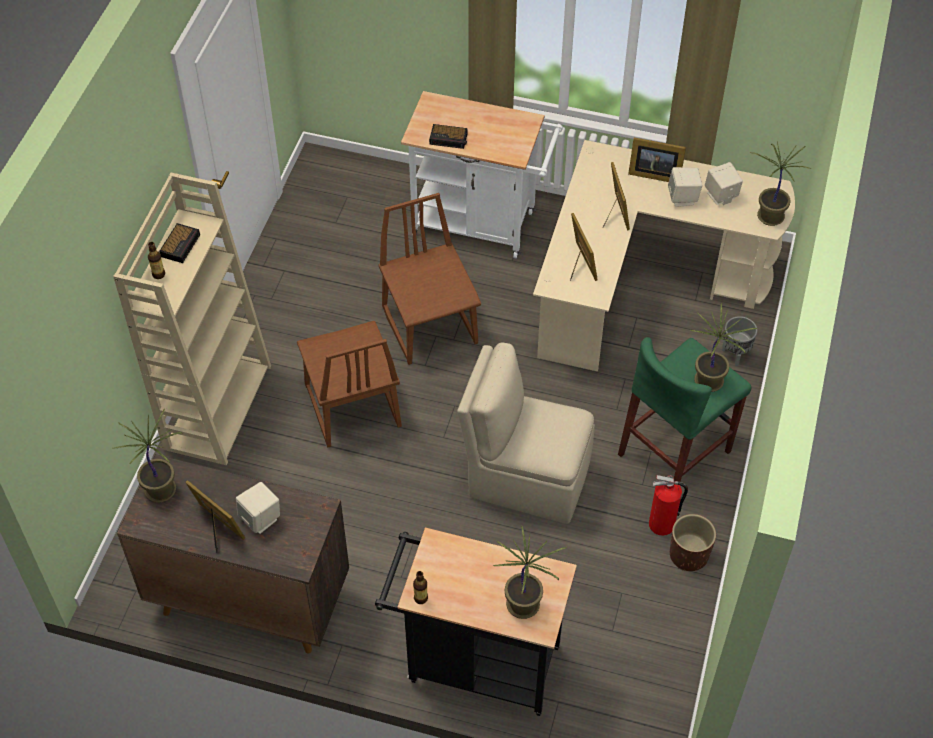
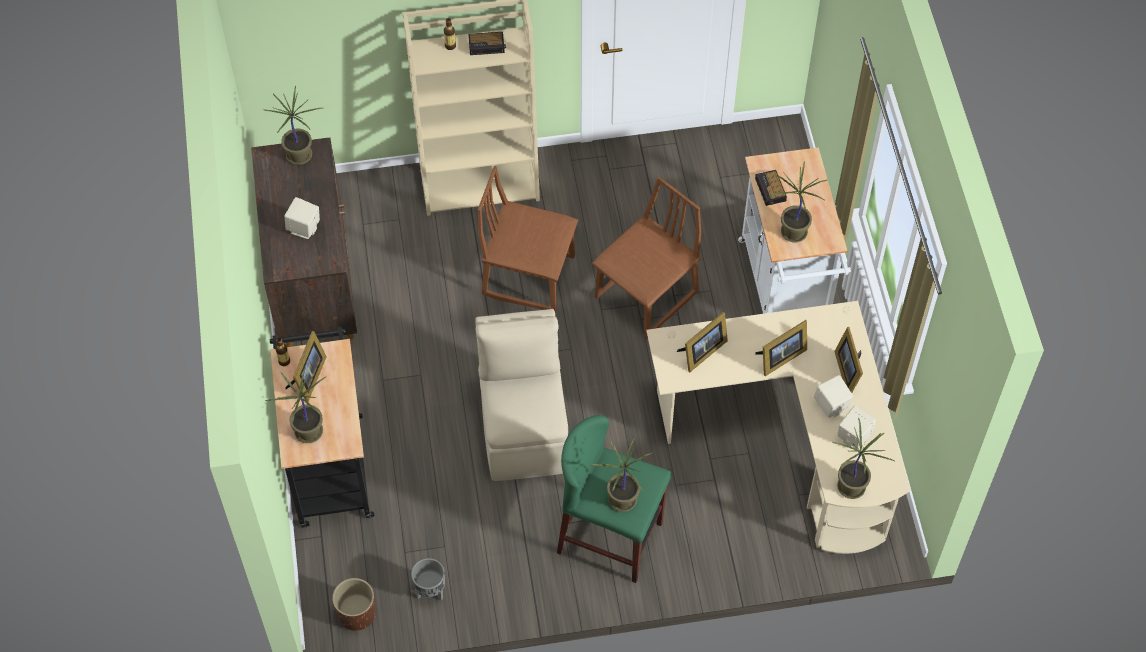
camera: 65 degrees right, 5 degrees up
(217, 527) = (284, 205): picture frame -> picture frame (308, 379)
(351, 406) = (529, 275): brown chair -> brown chair turned 60 degrees clockwise
(504, 142) = (792, 232): none -> potted plant
(662, 525) = (528, 554): fire extinguisher -> none
(688, 555) = (507, 585): brown planter -> brown planter (357, 613)
(735, 355) = (750, 550): grey planter -> grey planter (430, 591)

